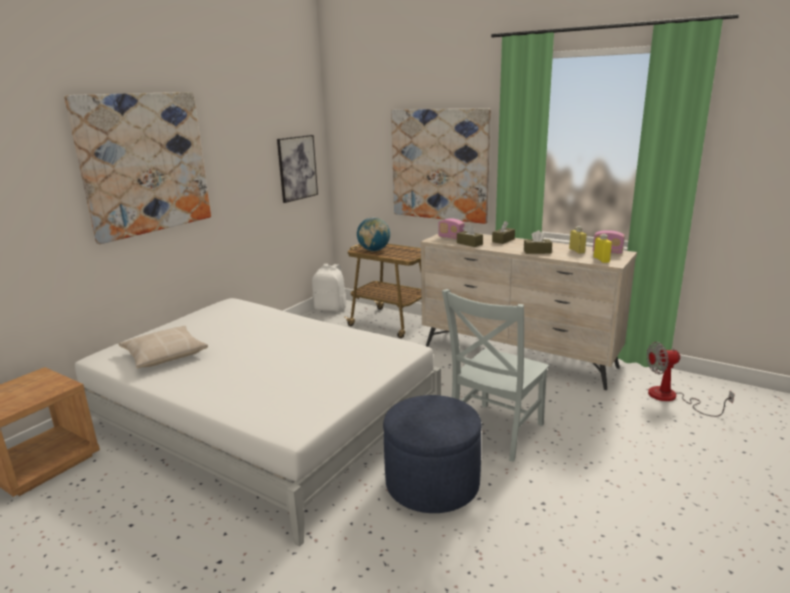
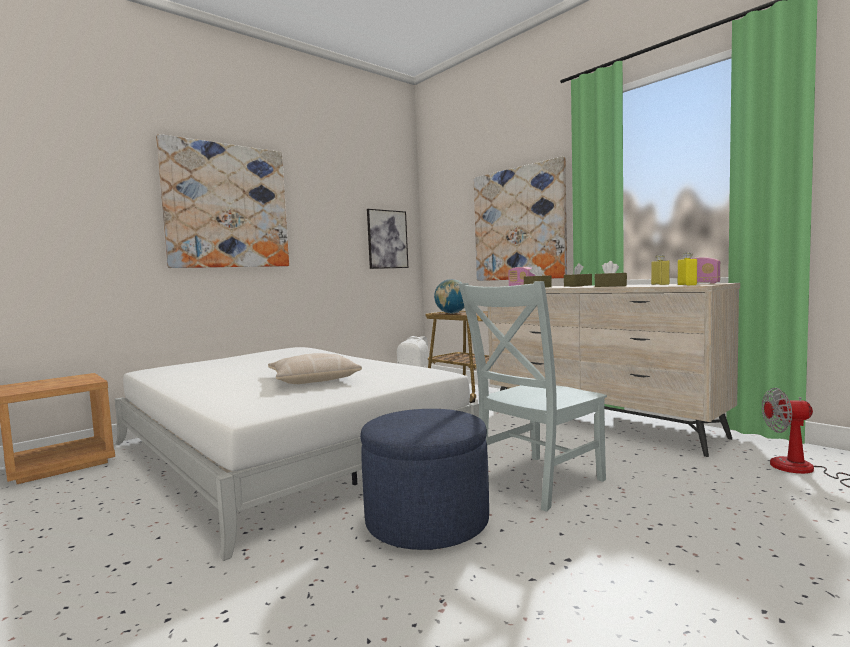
camera: 15 degrees right, 15 degrees down
(164, 354) = (199, 370): beige pillow -> beige pillow (313, 379)

